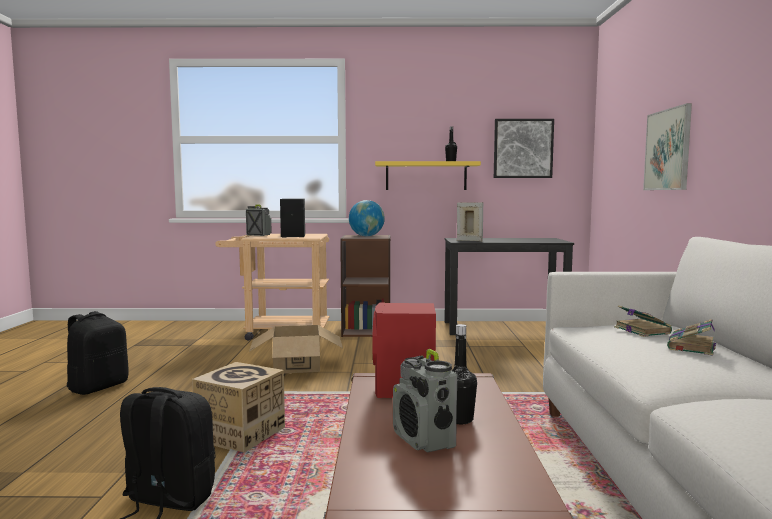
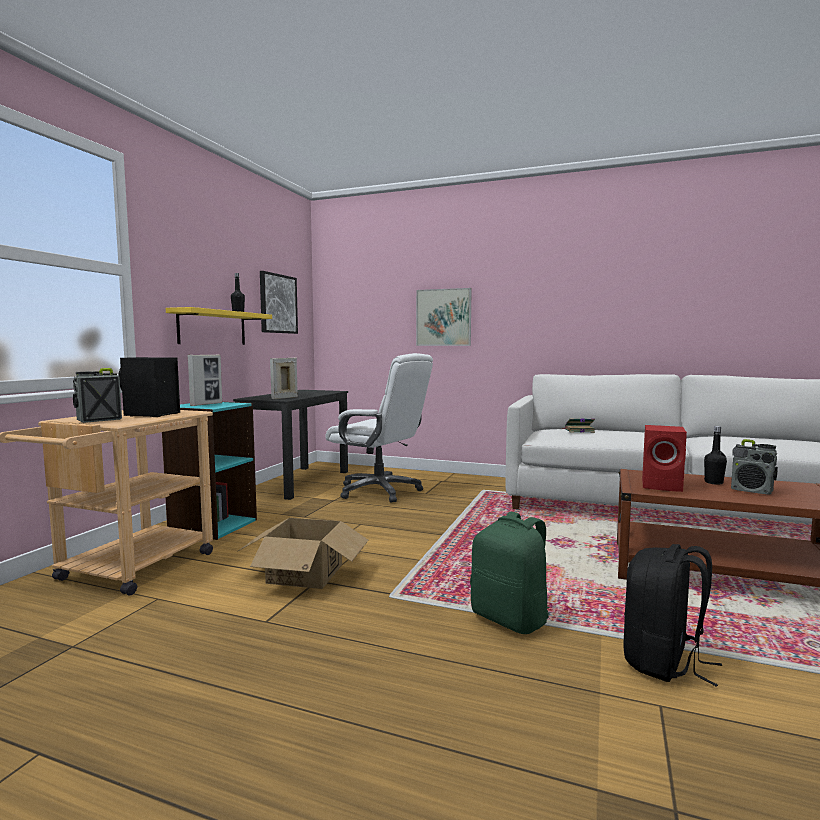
camera: 70 degrees left, 0 degrees up
(98, 387) = (227, 747): black backpack -> none
(240, 434) = (511, 619): cardboard box -> green backpack
(366, 236) = (206, 404): globe -> picture frame
(366, 330) = (212, 525): brown bookcase -> turquoise bookcase
(424, 440) = (752, 491): radio -> radio turned 45 degrees clockwise
(522, 354) = (380, 491): none -> white office chair
(691, 347) = (624, 430): book -> none

